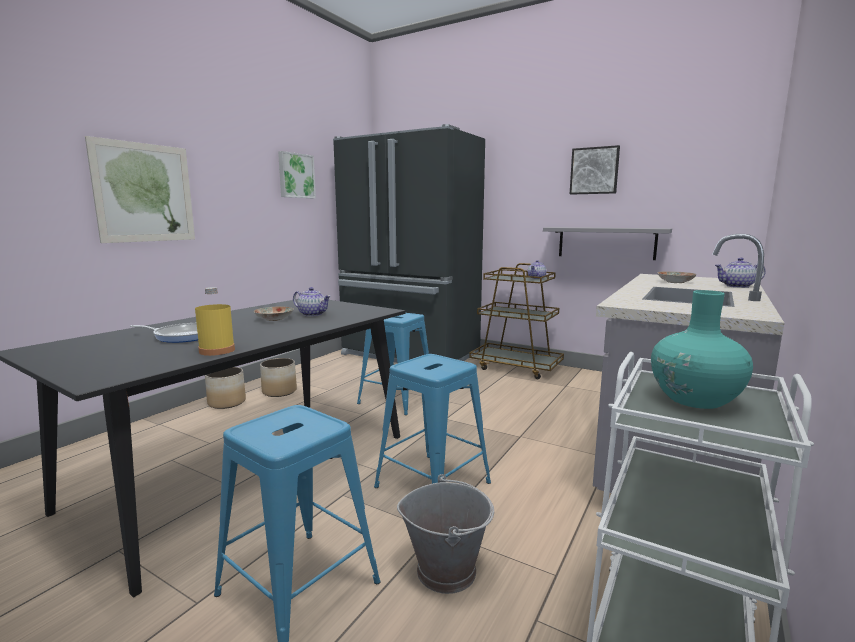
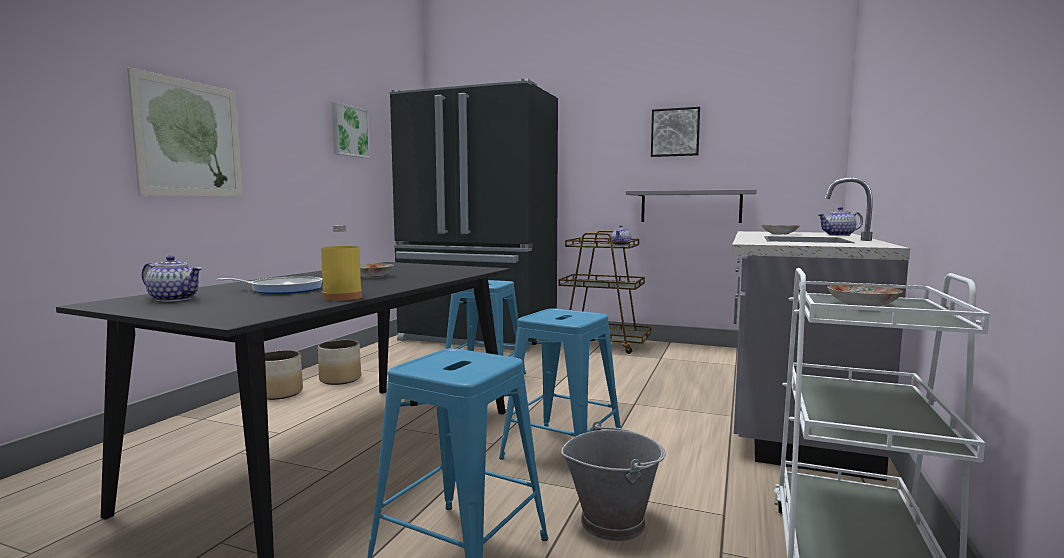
camera: 10 degrees left, 5 degrees down
(313, 314) = (411, 272): teapot -> teapot (175, 299)
(694, 399) = (863, 305): turquoise vase -> plate

